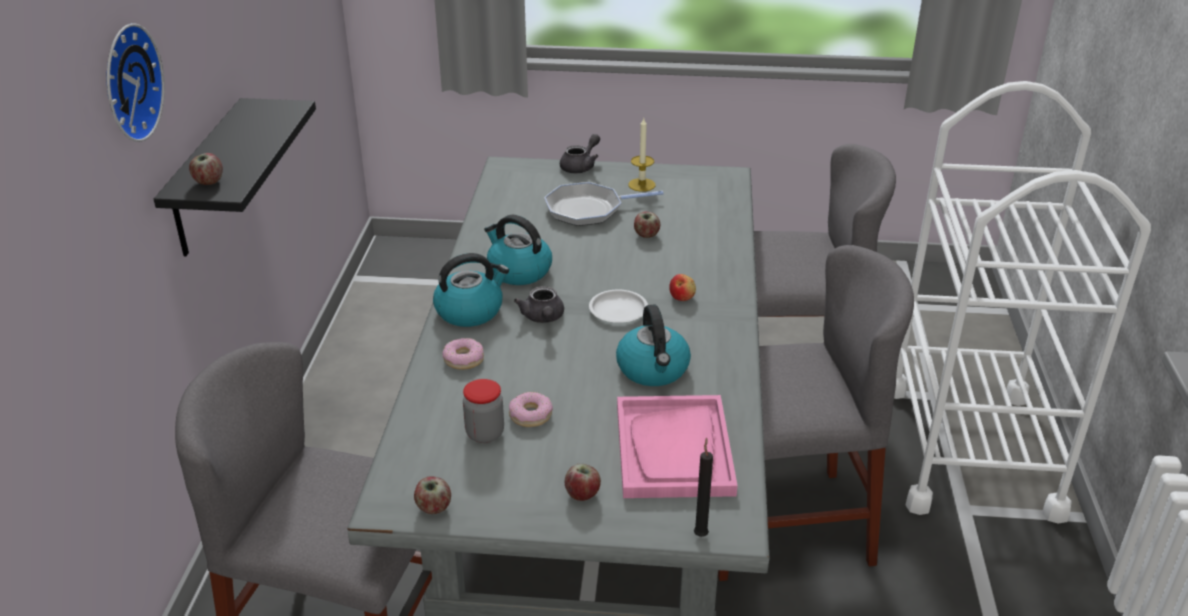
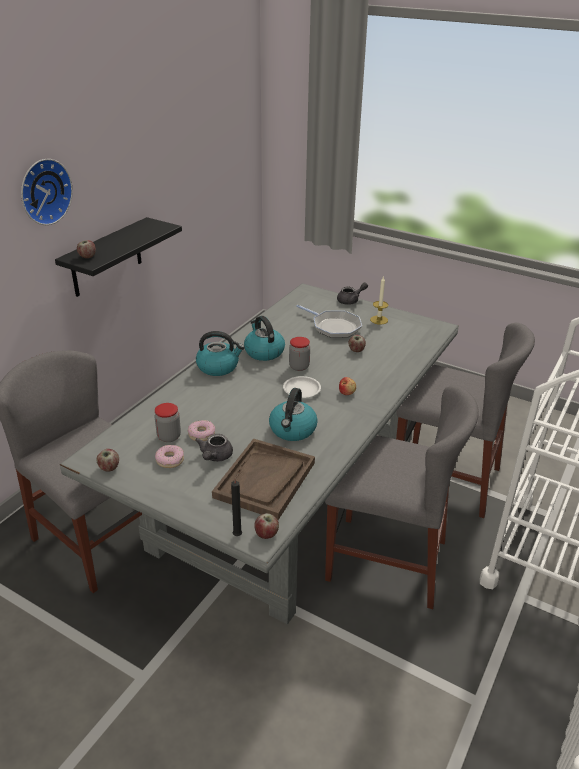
camera: 25 degrees right, 0 degrees up
(464, 359) = (192, 392): donut -> donut (170, 460)
(543, 318) = (255, 382): grey teapot -> grey teapot (215, 457)
(582, 494) = (192, 488): apple -> apple (267, 534)
(587, 279) = (299, 367): none -> jar
(588, 209) = (334, 327): frying pan -> frying pan turned 150 degrees counterclockwise
(674, 449) = (265, 480): pink tray -> brown tray

